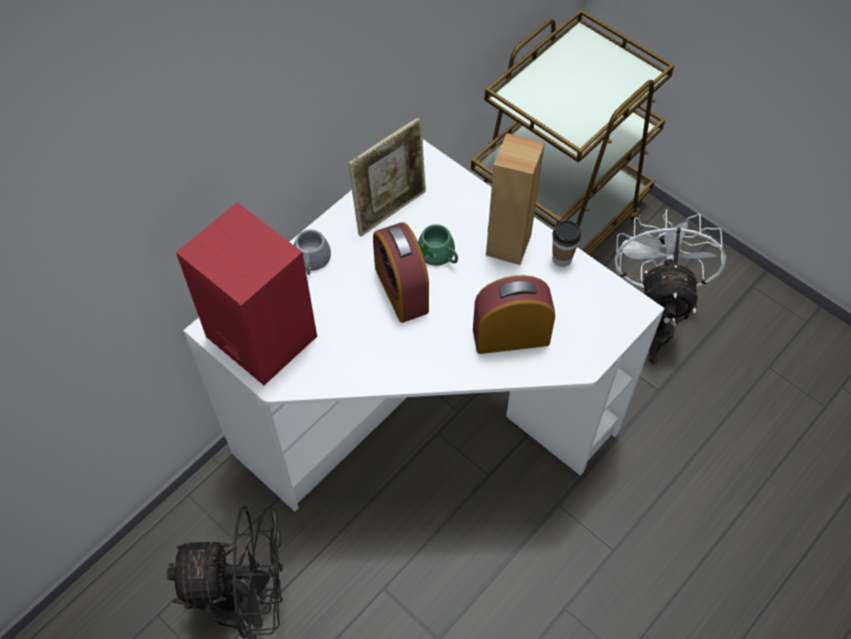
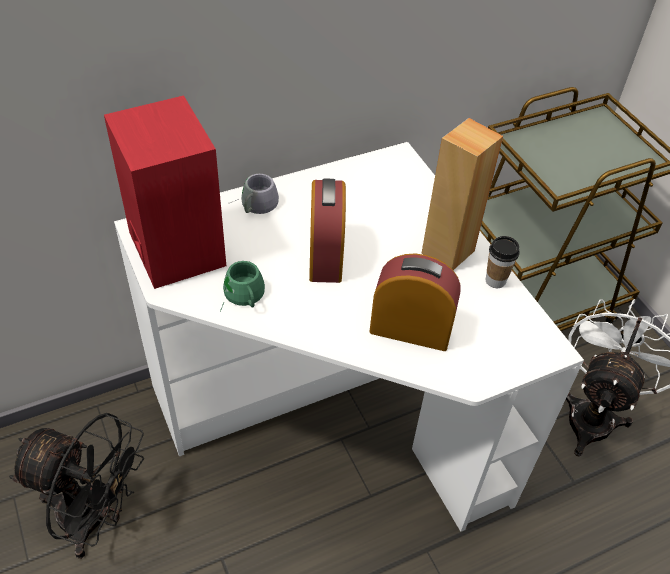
camera: 20 degrees right, 10 degrees down
(390, 210) = (351, 189): picture frame -> none
(436, 257) = (373, 239): green mug -> green mug (241, 297)

